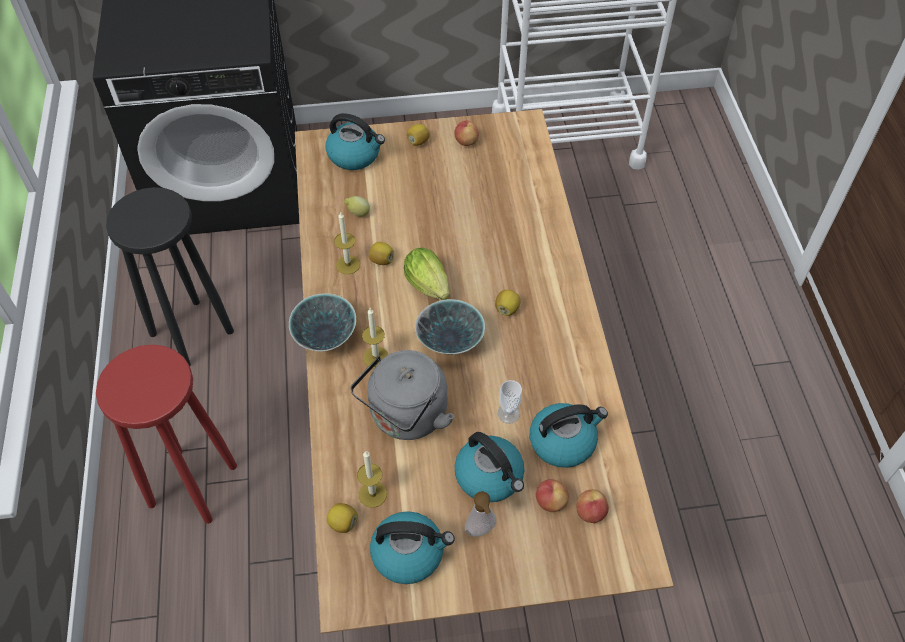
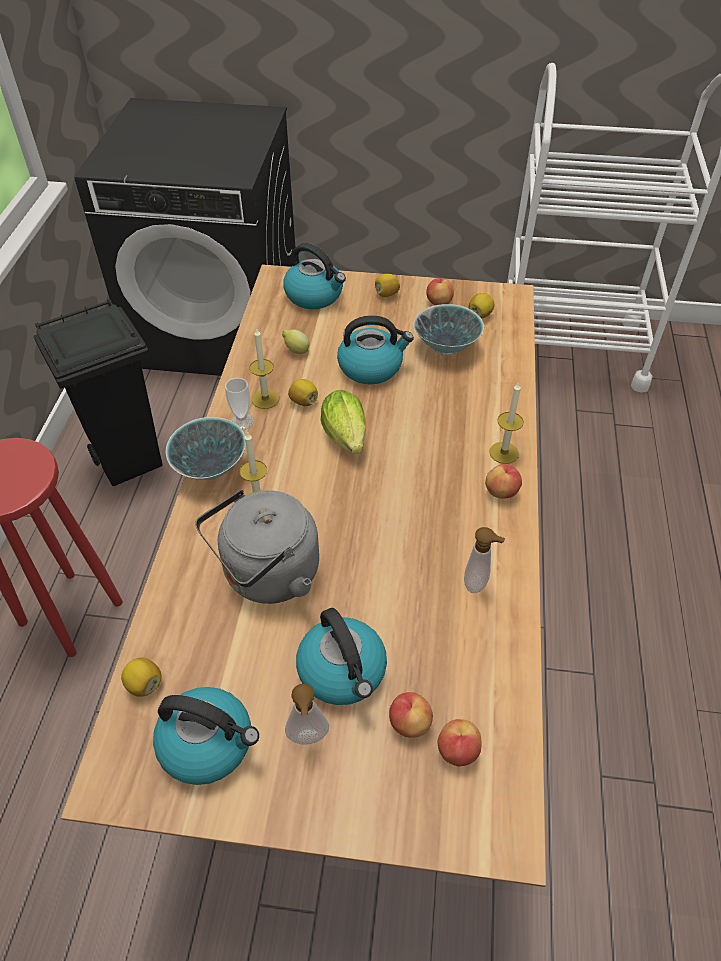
camera: 15 degrees right, 5 degrees down
(192, 332) = (130, 461): black stool -> black trash can
(372, 494) = (193, 658): candle -> candle (504, 453)
(450, 343) = (349, 504): bowl -> bowl (446, 348)
(507, 309) = (428, 480): lemon -> lemon (480, 315)
(508, 413) = (391, 600): cup -> cup (242, 421)
(563, 441) = (449, 650): kettle -> kettle (371, 367)
(567, 306) = (501, 492): none -> apple
(570, 386) = (478, 584): none -> soap dispenser

